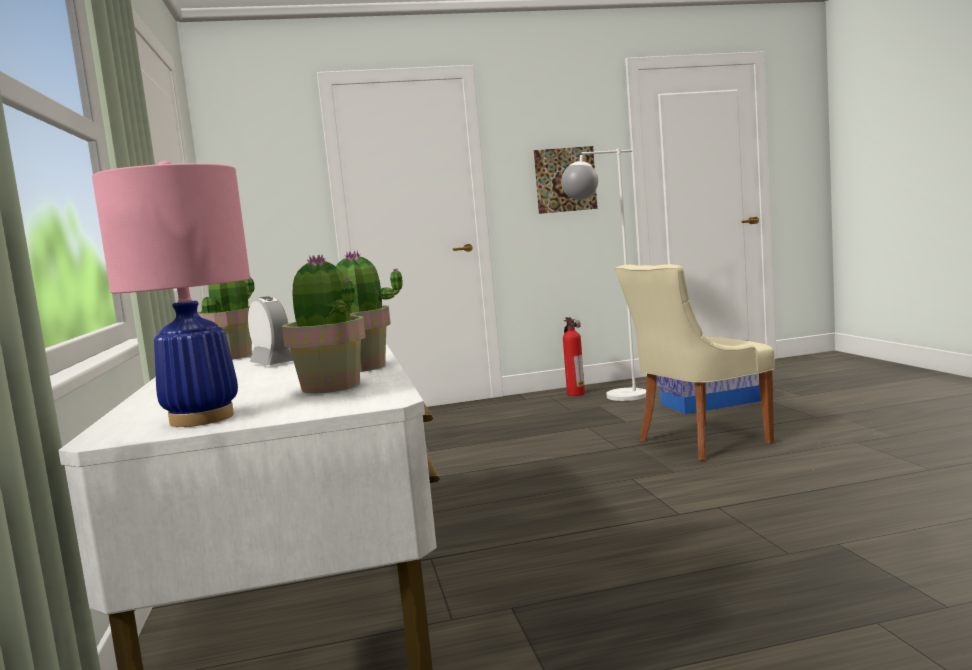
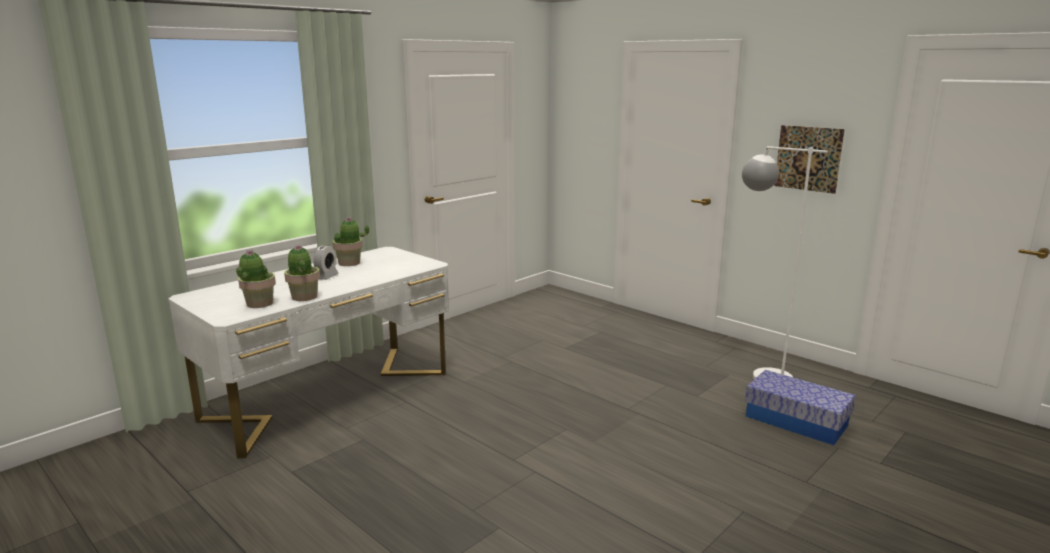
camera: 55 degrees right, 10 degrees up
(202, 418) = (208, 300): pink table lamp -> none
(575, 393) = (754, 356): fire extinguisher -> none
(698, 442) = (671, 437): beige chair -> none

